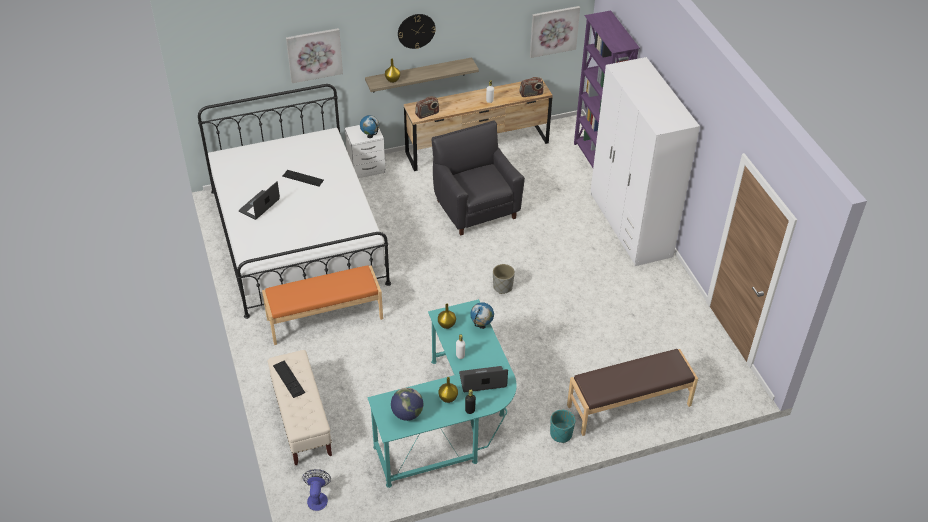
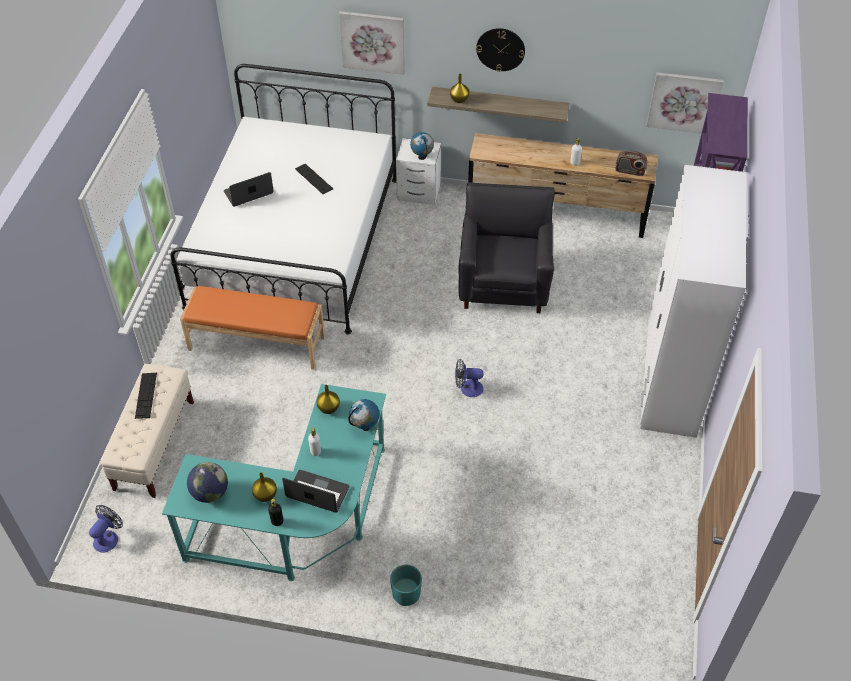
camera: 30 degrees right, 5 degrees up
(427, 114) = (492, 153): radio -> none
(503, 287) = (467, 388): grey planter -> fan
(629, 406) = (509, 598): brown bench -> none

